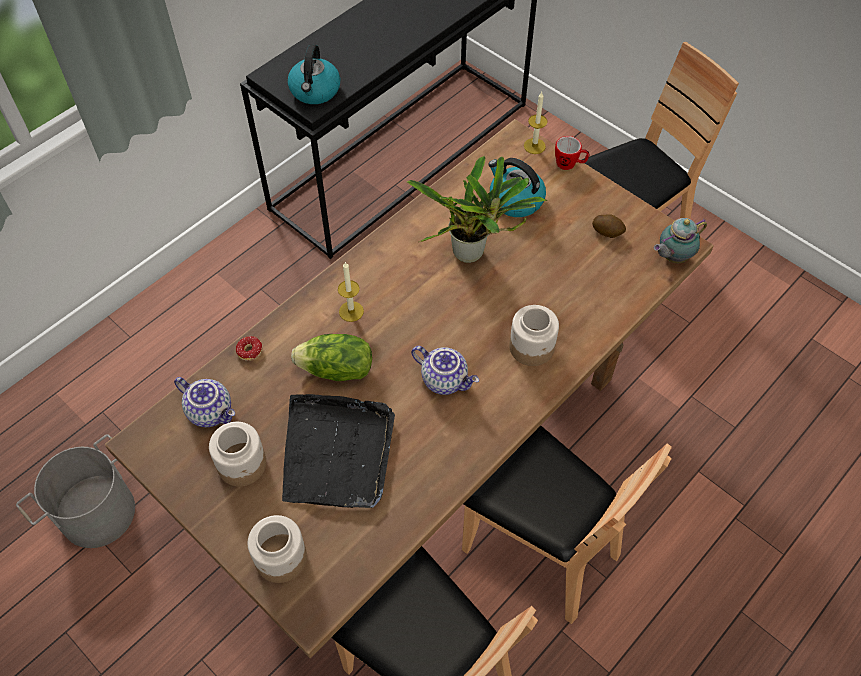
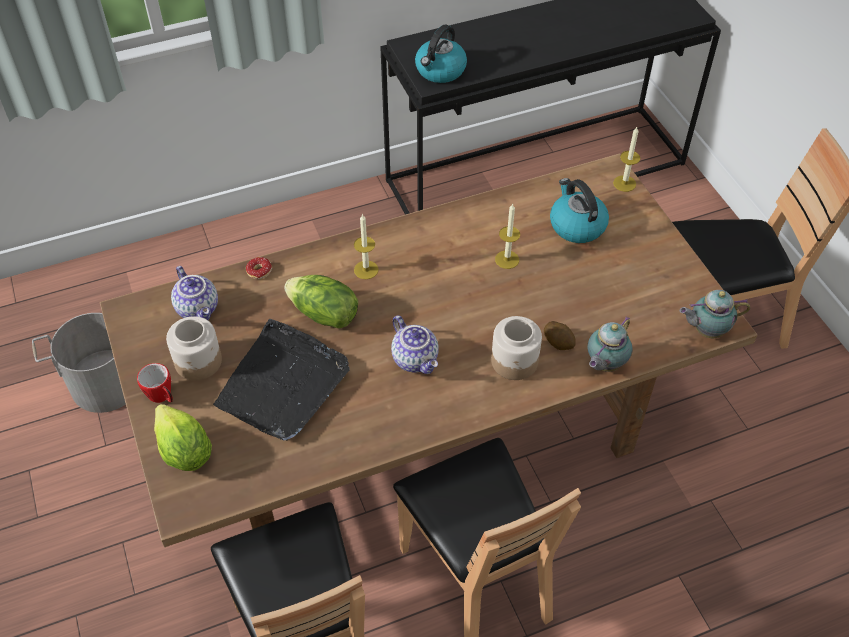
camera: 25 degrees right, 5 degrees down
(281, 558) = (185, 452): jar -> lettuce
(473, 254) = (507, 259): potted plant -> candle
(569, 164) = (650, 211): mug -> mug (162, 396)
(607, 231) = (652, 284): potato -> potato (558, 342)
(607, 320) = (604, 364): none -> teapot

